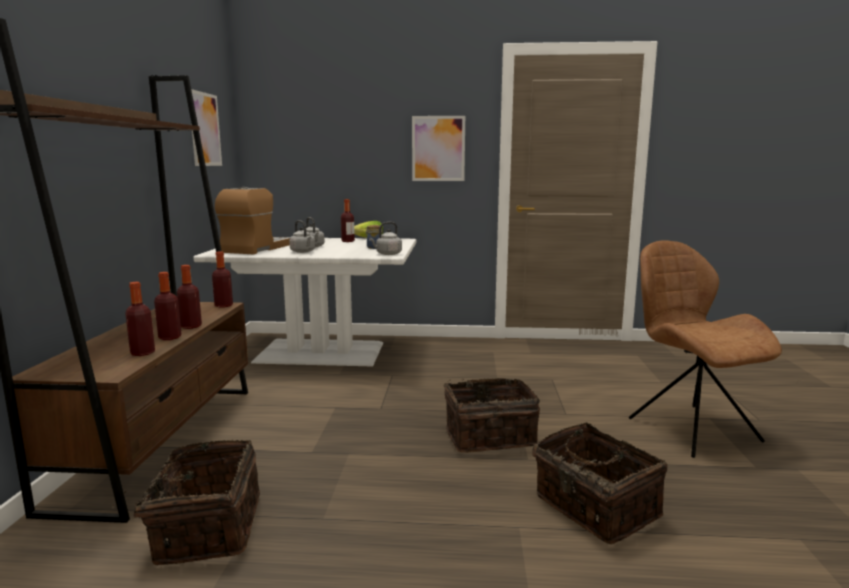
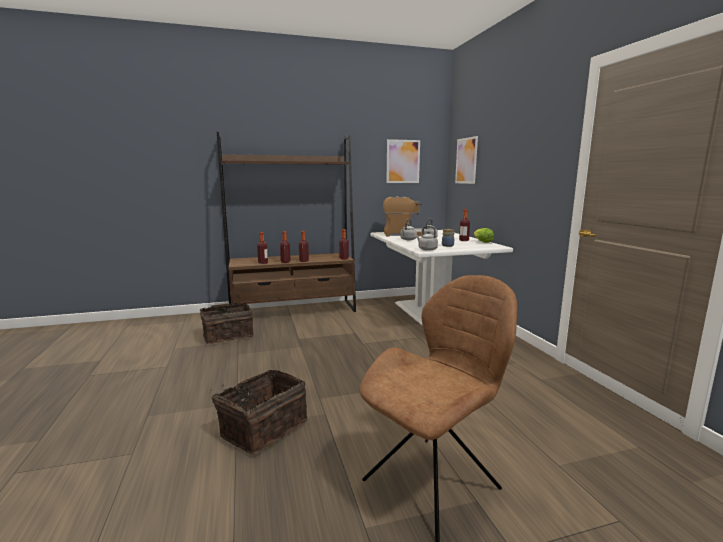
camera: 70 degrees right, 0 degrees up
(438, 148) = (534, 170): picture -> picture (466, 160)
(488, 436) = (345, 381): basket -> none

